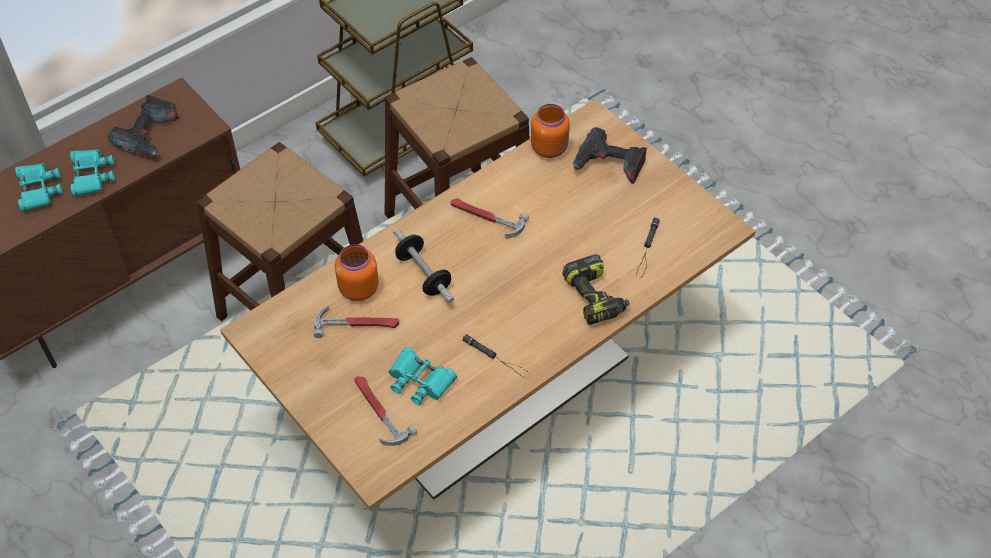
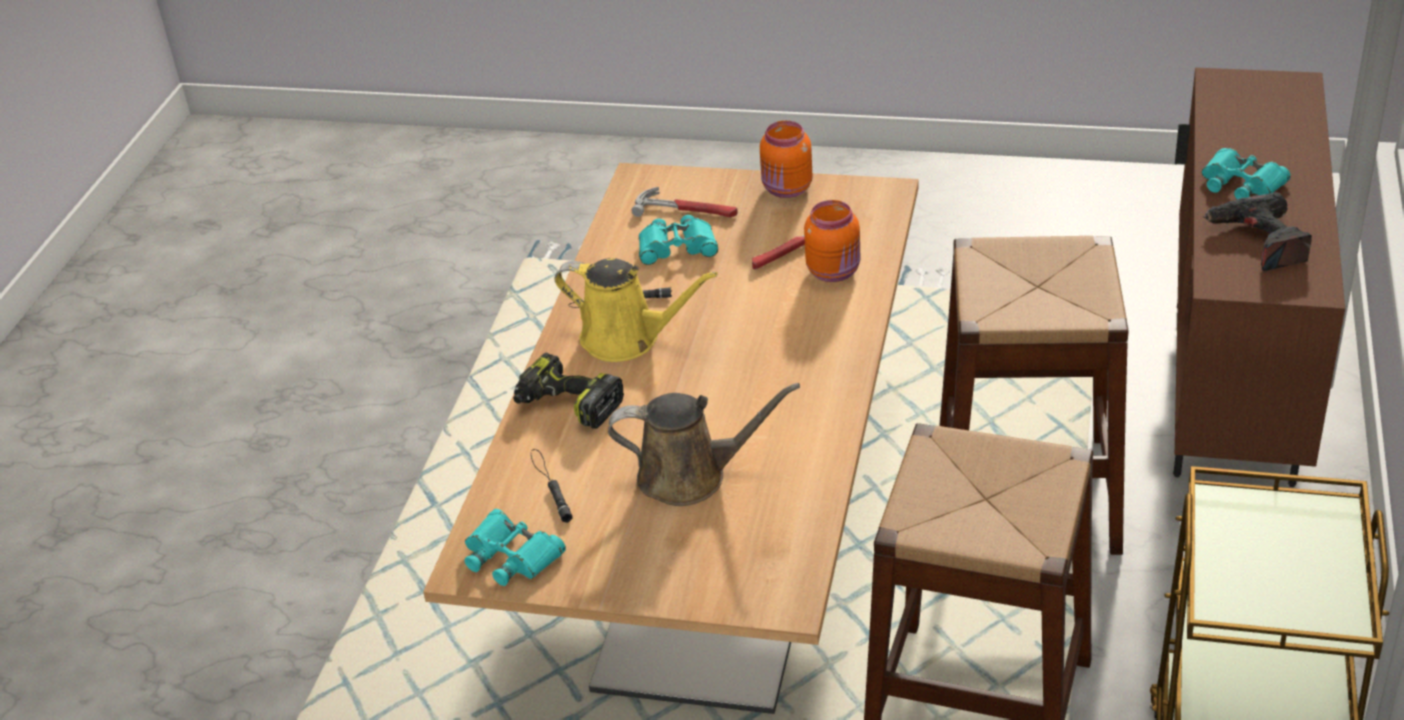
camera: 145 degrees right, 15 degrees down
(38, 190) = (1263, 148): turquoise binoculars -> turquoise binoculars (511, 556)
(423, 274) = (783, 318): dumbbell -> none
(486, 218) = (782, 404): hammer -> none
(520, 323) = (627, 339): none -> yellow watering can
(550, 148) = (801, 526): orange jar -> orange jar (787, 190)
(573, 207) = (691, 476): none -> brown watering can
(608, 164) = (699, 553): power drill -> none

